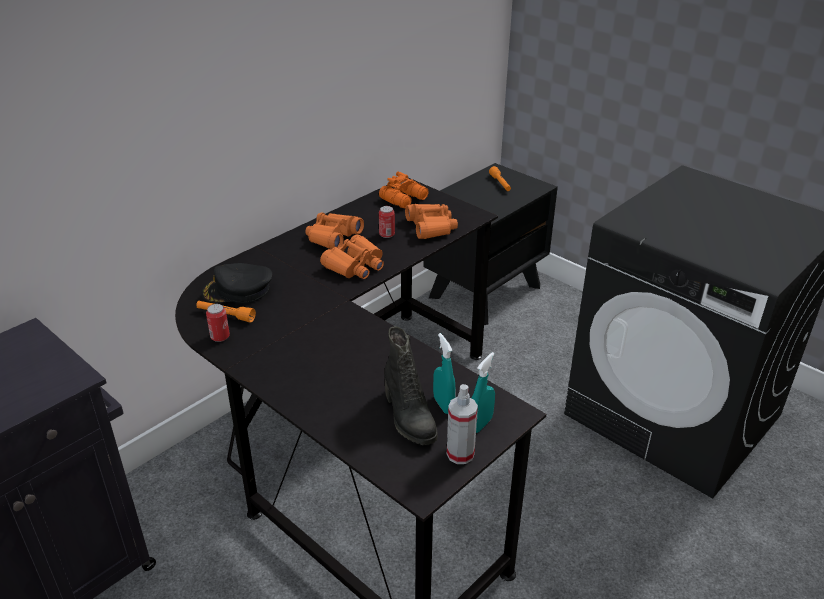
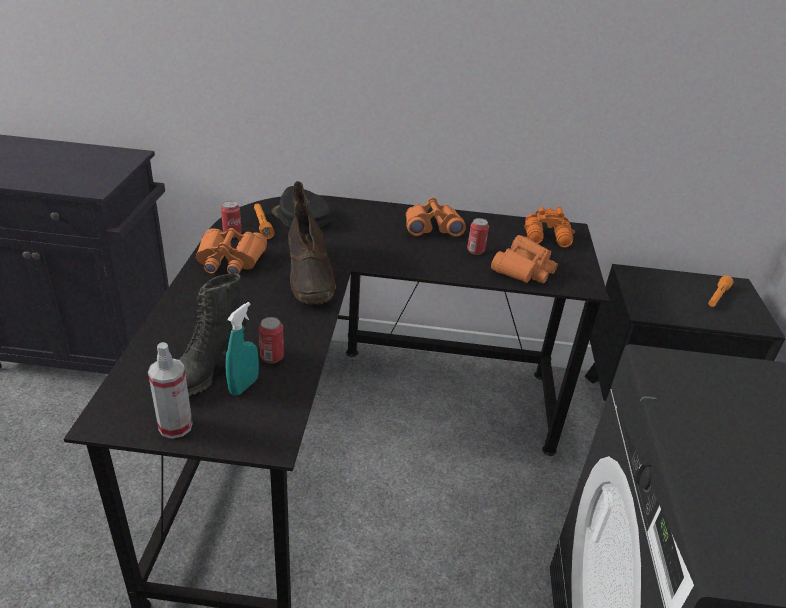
camera: 50 degrees right, 0 degrees up
(334, 321) = (310, 275): none -> brown boot
(355, 265) = (404, 254): orange binoculars -> orange binoculars (230, 260)
(421, 379) = (272, 357): none -> can
(481, 424) = (233, 423): turquoise spray bottle -> none

